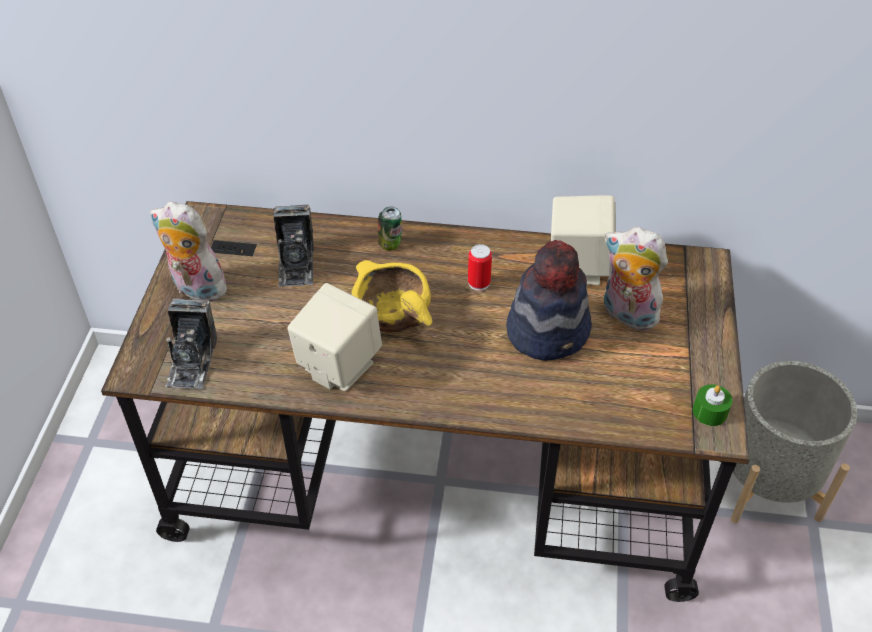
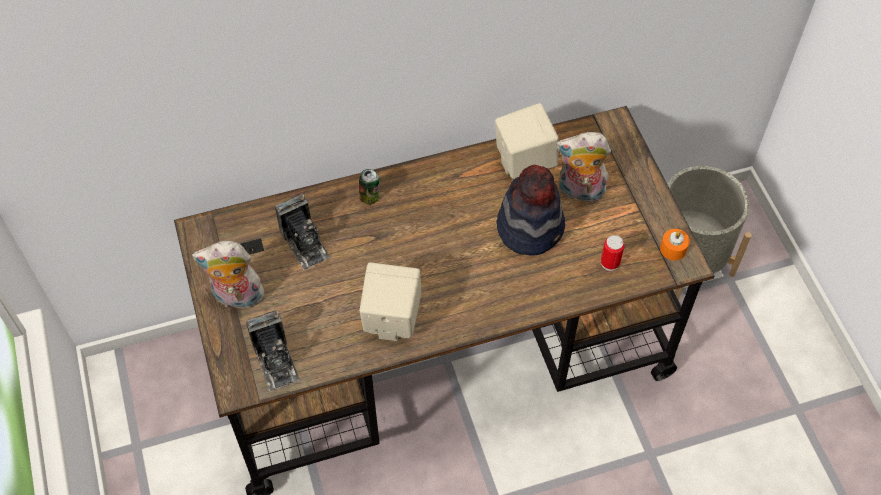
camera: 25 degrees left, 10 degrees up
(392, 313) = (406, 258): yellow bowl -> none
(479, 283) = (457, 206): can -> can (610, 262)
(710, 412) = (673, 249): green candle -> orange candle

